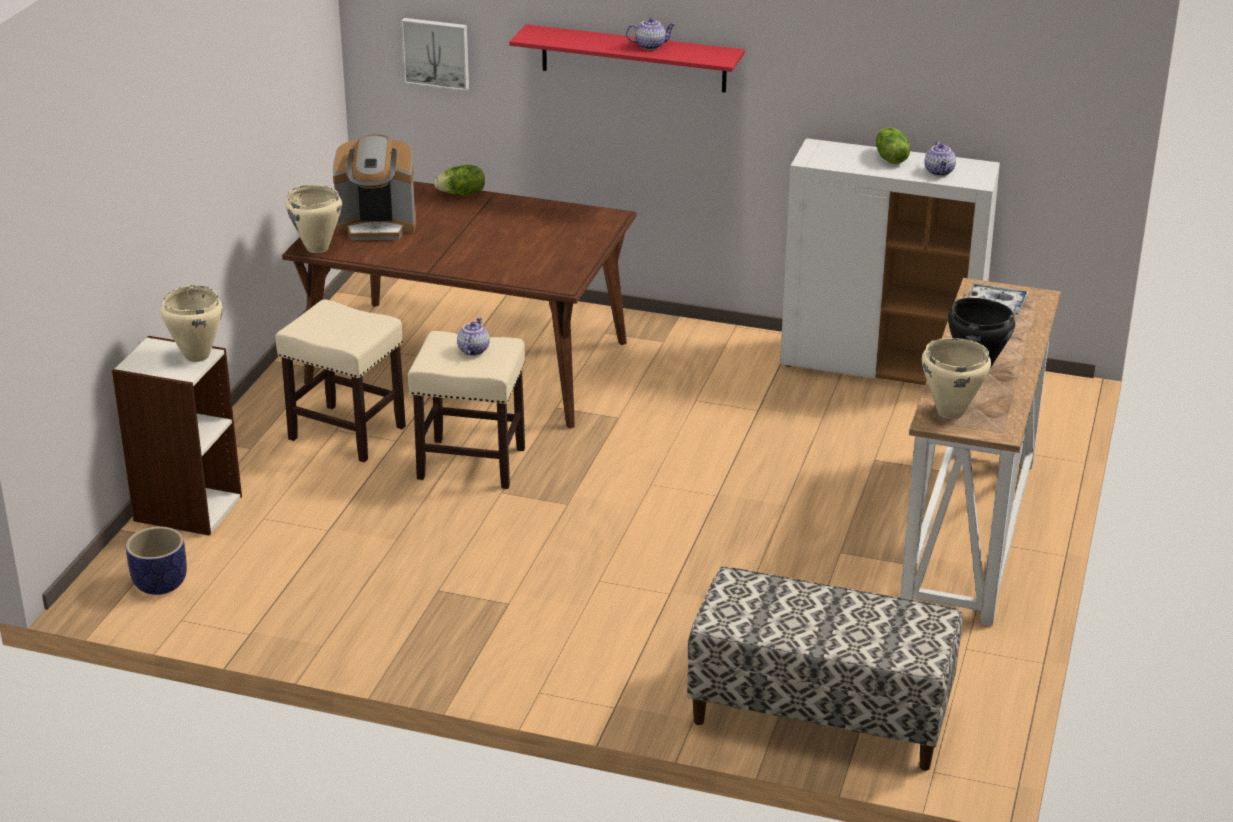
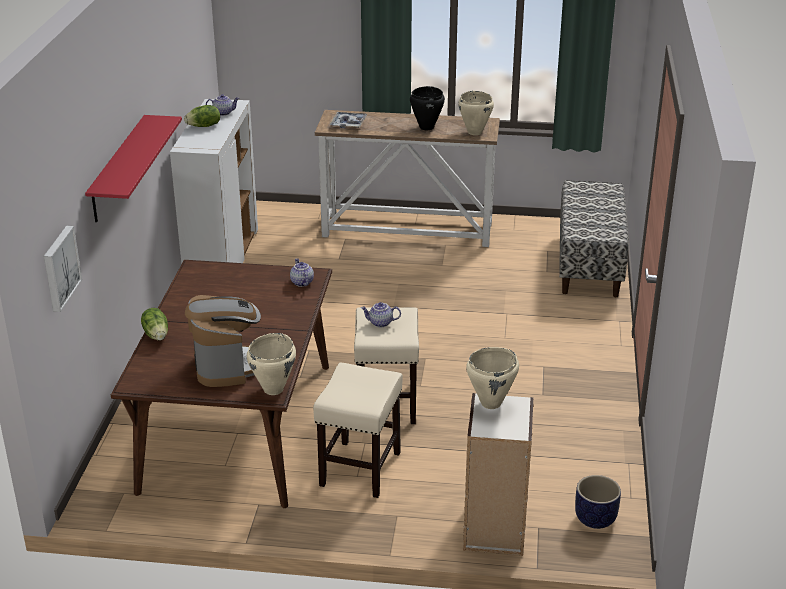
camera: 100 degrees left, 0 degrees up
(650, 46) = (139, 143): teapot -> teapot (301, 282)

